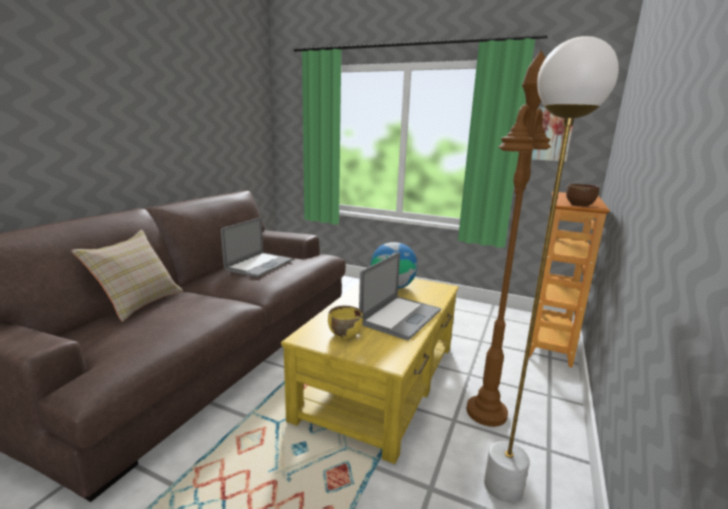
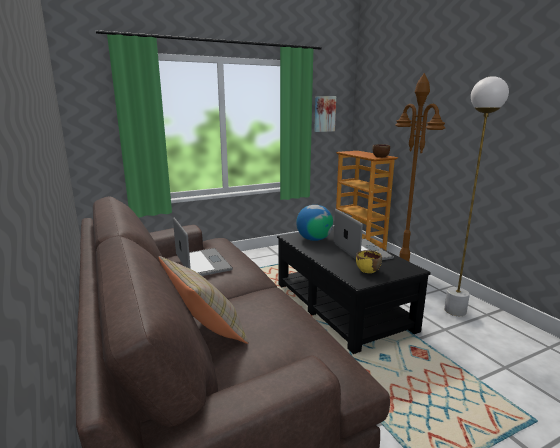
camera: 50 degrees left, 0 degrees up
(382, 380) = (341, 305): yellow coffee table -> black coffee table

